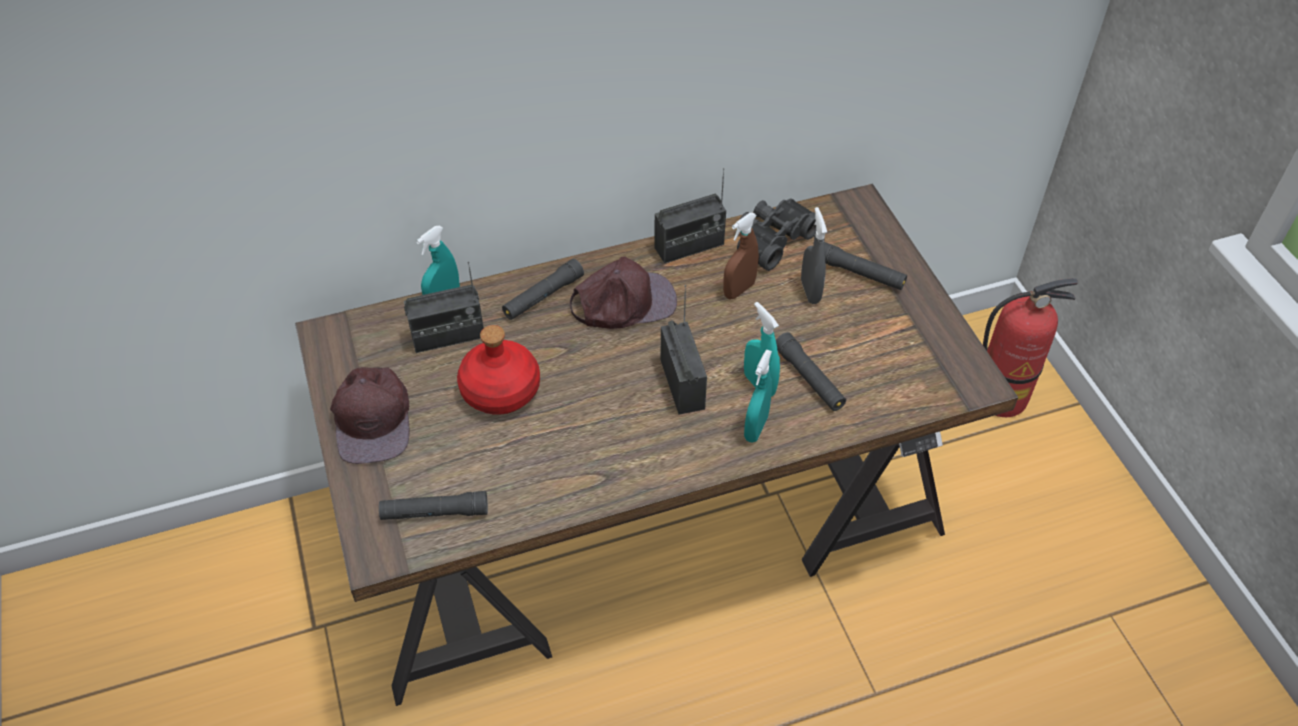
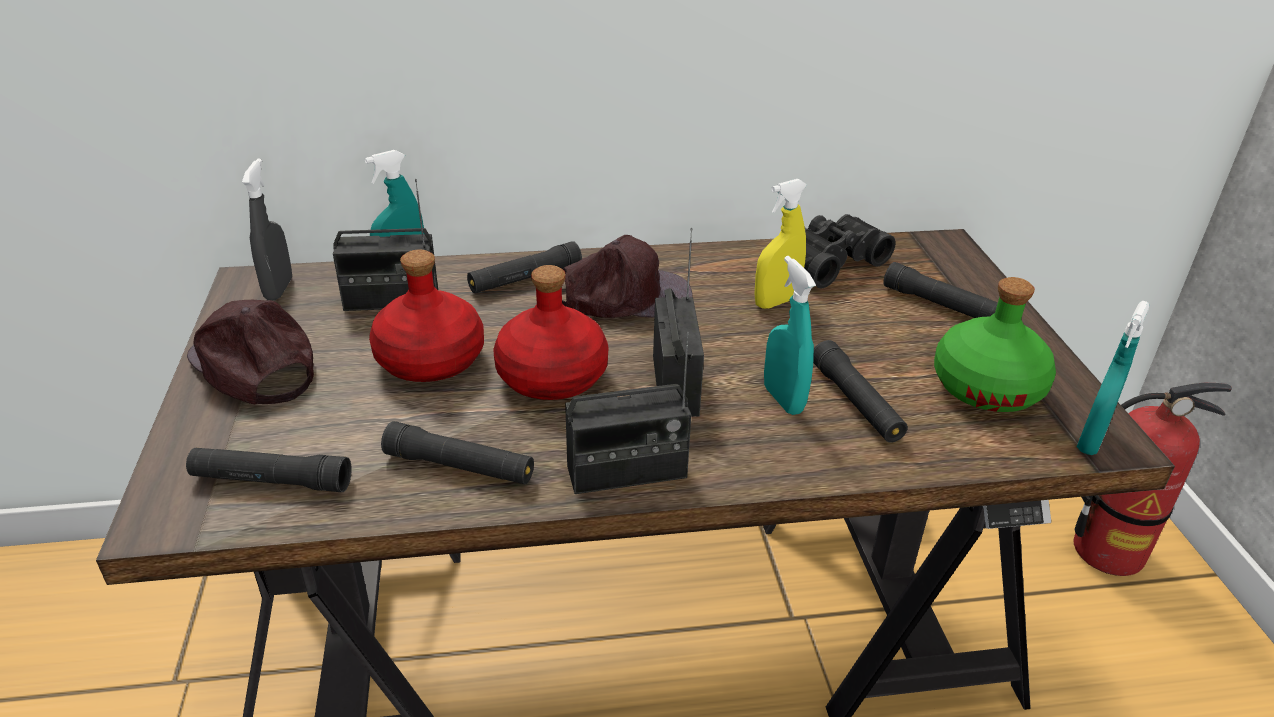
camera: 10 degrees right, 15 degrees down
(374, 418) = (254, 366): brown cap -> brown cap turned 135 degrees clockwise
(555, 479) = (460, 466): none -> black flashlight
(593, 390) = (552, 376): none -> red bottle
(689, 246) = (722, 256): radio -> radio (627, 472)
(739, 290) = (776, 302): brown spray bottle -> yellow spray bottle
(756, 428) = (768, 447): turquoise spray bottle -> turquoise spray bottle (1091, 440)
(810, 291) = (870, 314): grey spray bottle -> grey spray bottle (278, 289)
(896, 349) = (986, 387): none -> green bottle

